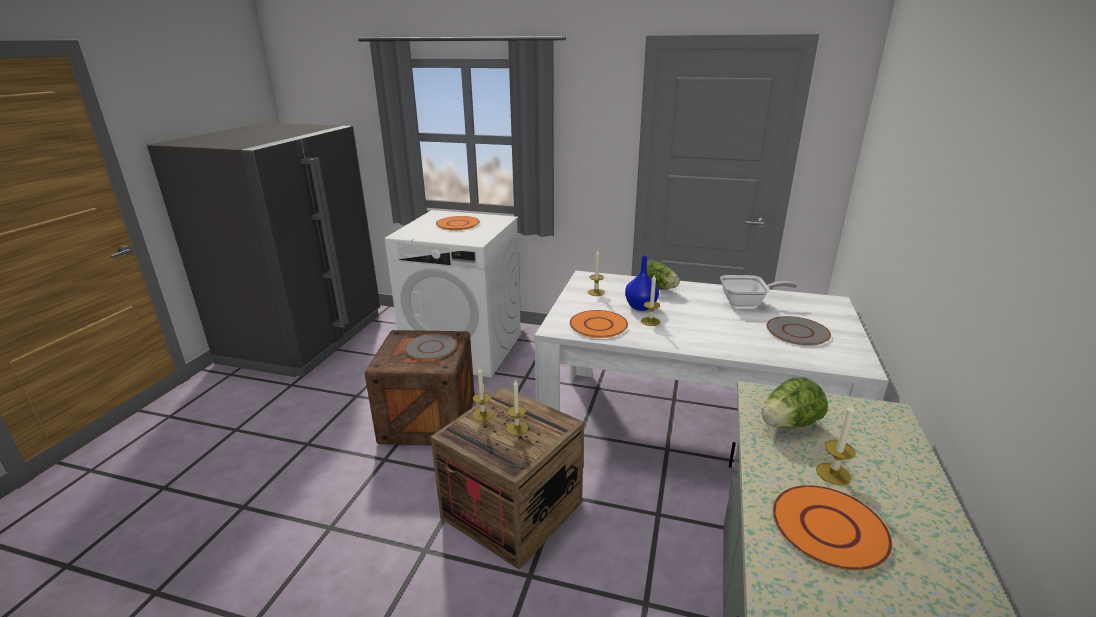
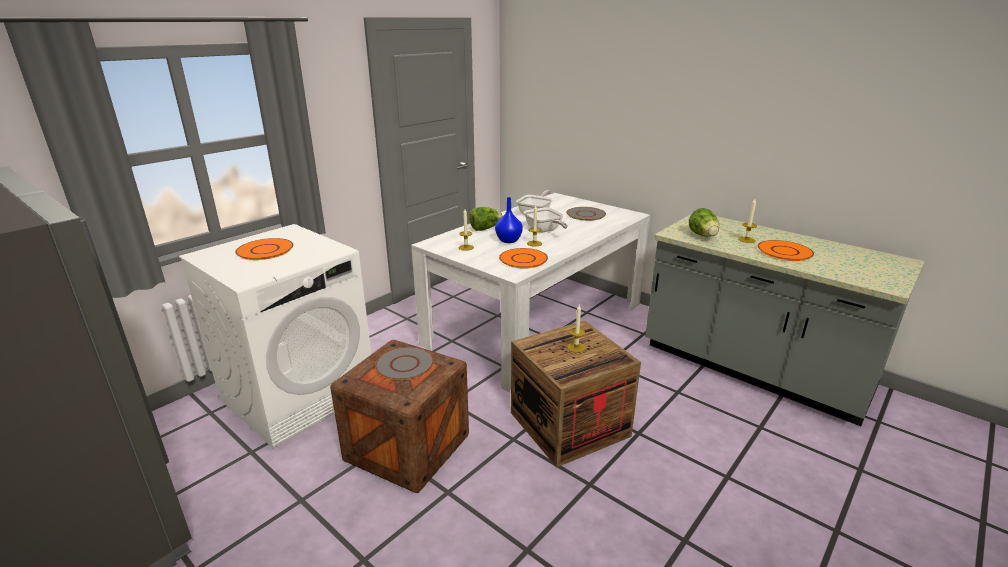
camera: 65 degrees left, 0 degrees up
(482, 414) = (546, 358): candle -> none
(698, 319) = (544, 231): none -> frying pan

